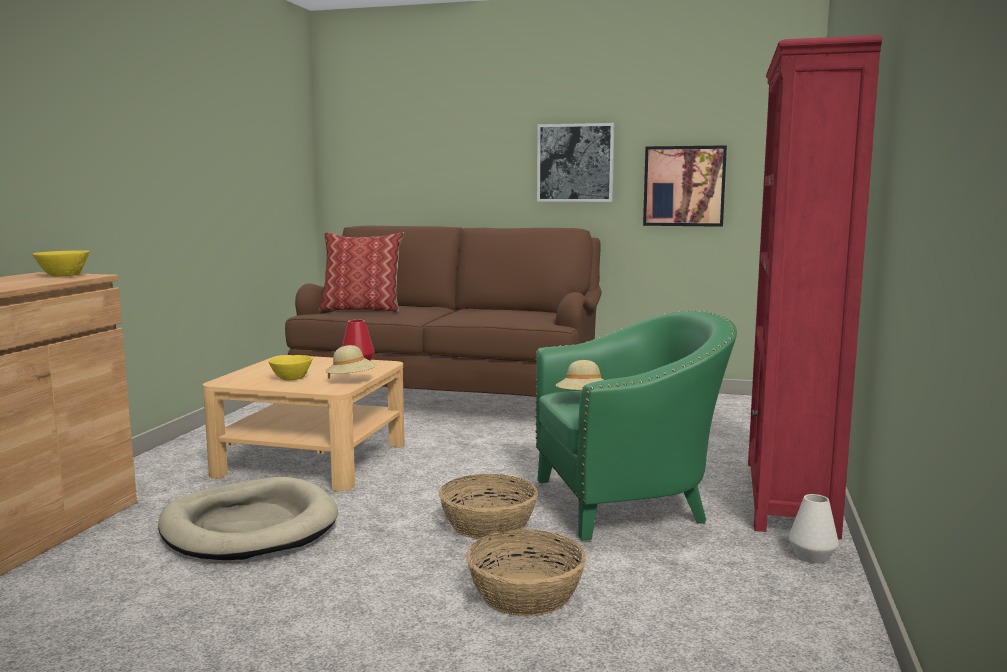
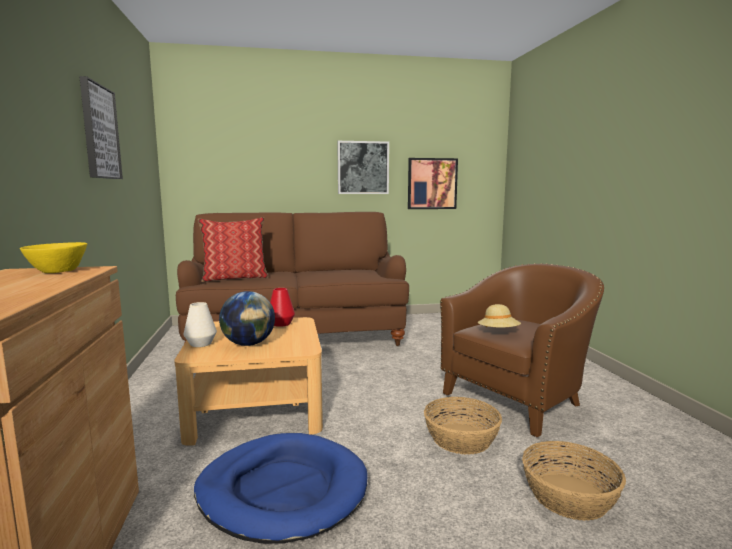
camera: 25 degrees left, 0 degrees up
(196, 134) = (99, 132): none -> picture
(249, 526) = (282, 490): beige dog bed -> blue dog bed
(291, 378) = (248, 344): yellow bowl -> globe
(351, 380) = (302, 339): beige hat -> none
(629, 503) = (518, 399): green armchair -> brown armchair
(789, 497) = (589, 376): red bookcase -> none
(812, 556) = (663, 416): white vase -> white vase (201, 344)

